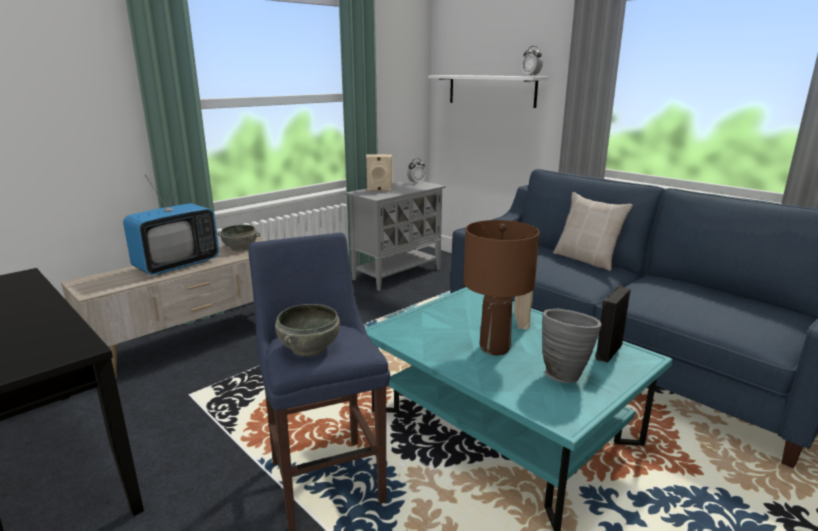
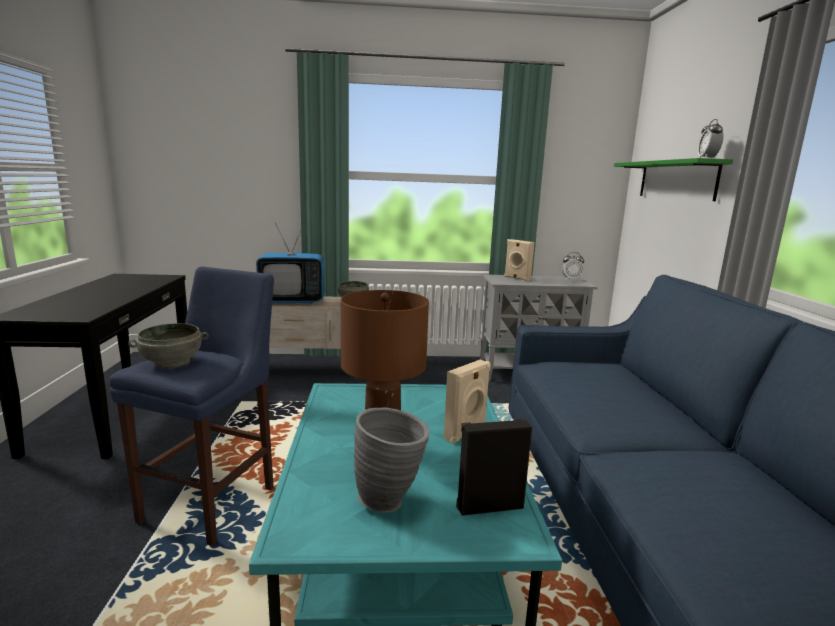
camera: 40 degrees right, 5 degrees down
(491, 90) = (676, 180): white shelf -> green shelf
(586, 260) = (662, 403): beige pillow -> none

